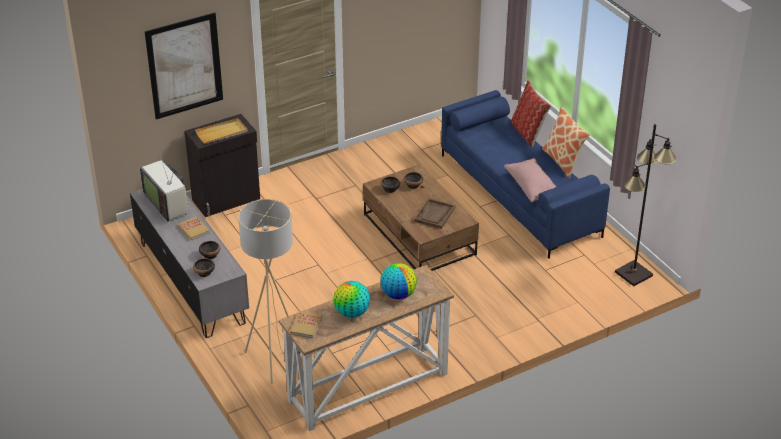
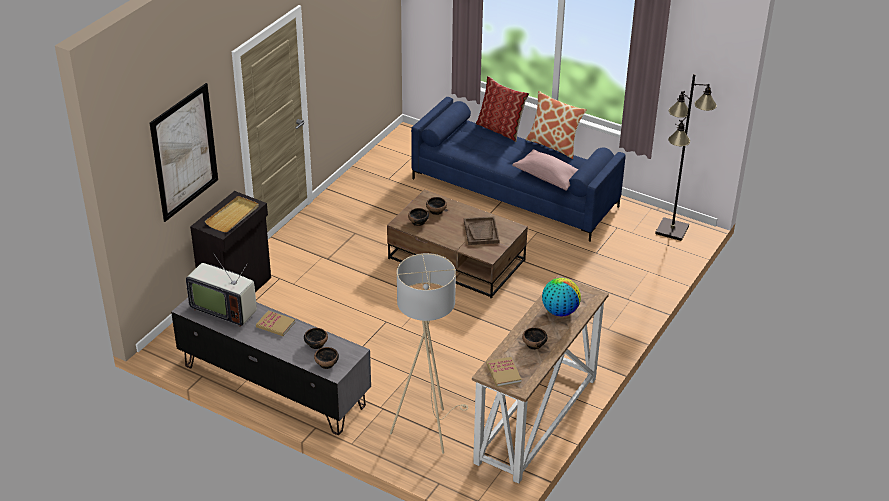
camera: 30 degrees left, 0 degrees up
(352, 313) = (534, 344): globe -> bowl

